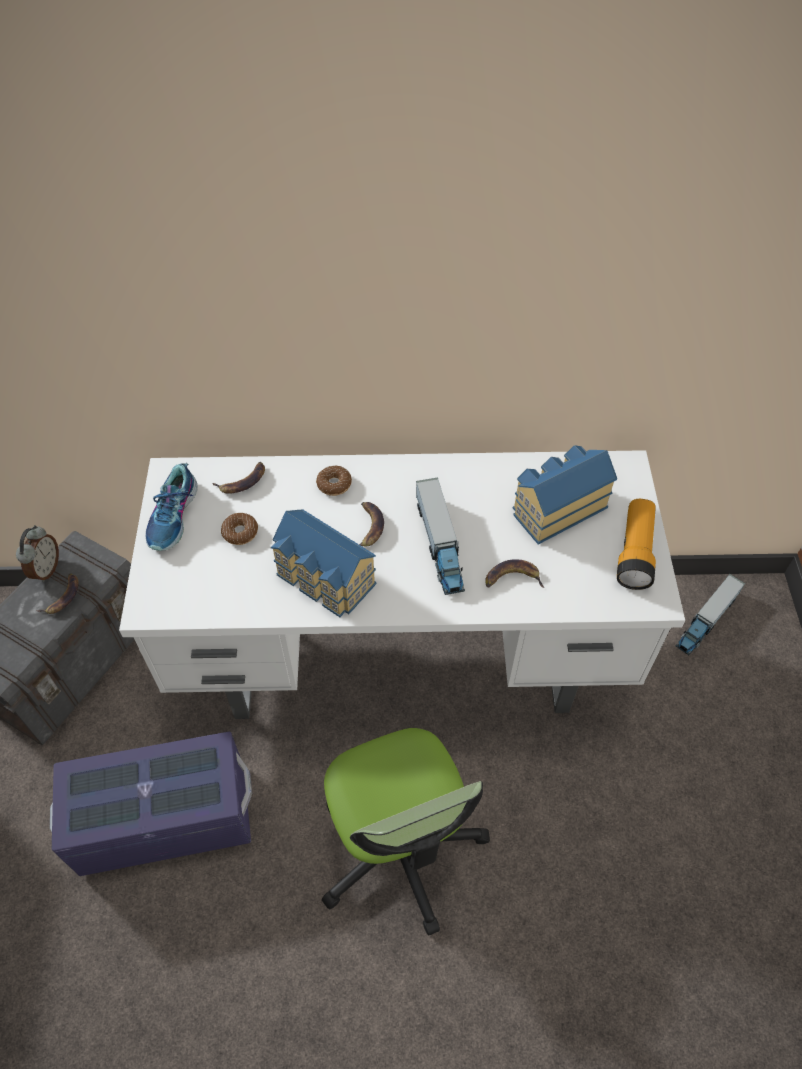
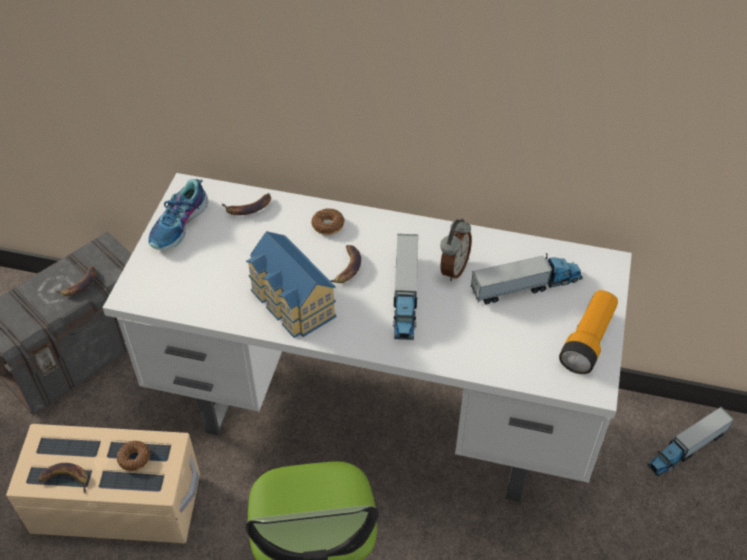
camera: 15 degrees right, 5 degrees down
(46, 569) = (73, 258): alarm clock -> alarm clock (453, 269)
(164, 819) = (117, 504): purple storage box -> beige storage box
(240, 532) = (232, 249): donut -> donut (134, 458)
(512, 578) = (462, 338): banana -> banana (65, 479)
(556, 508) = (526, 286): toy house -> toy truck

